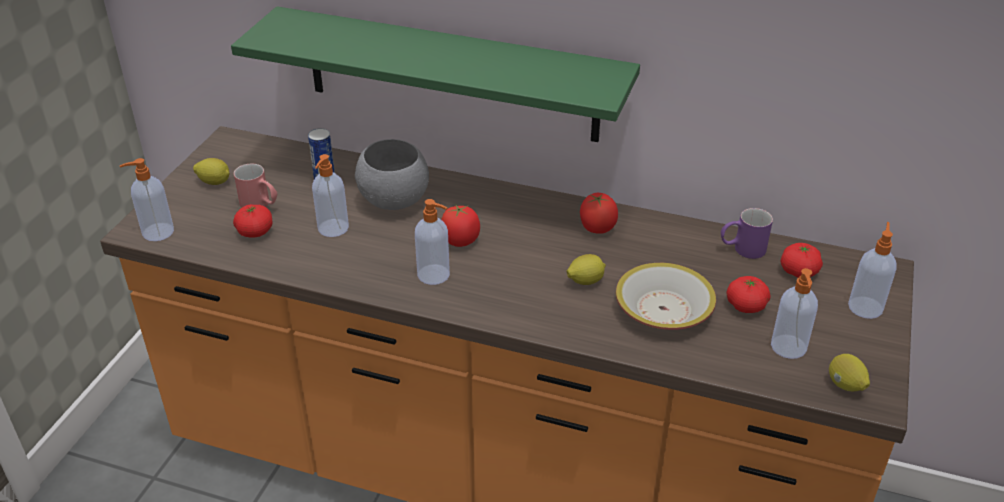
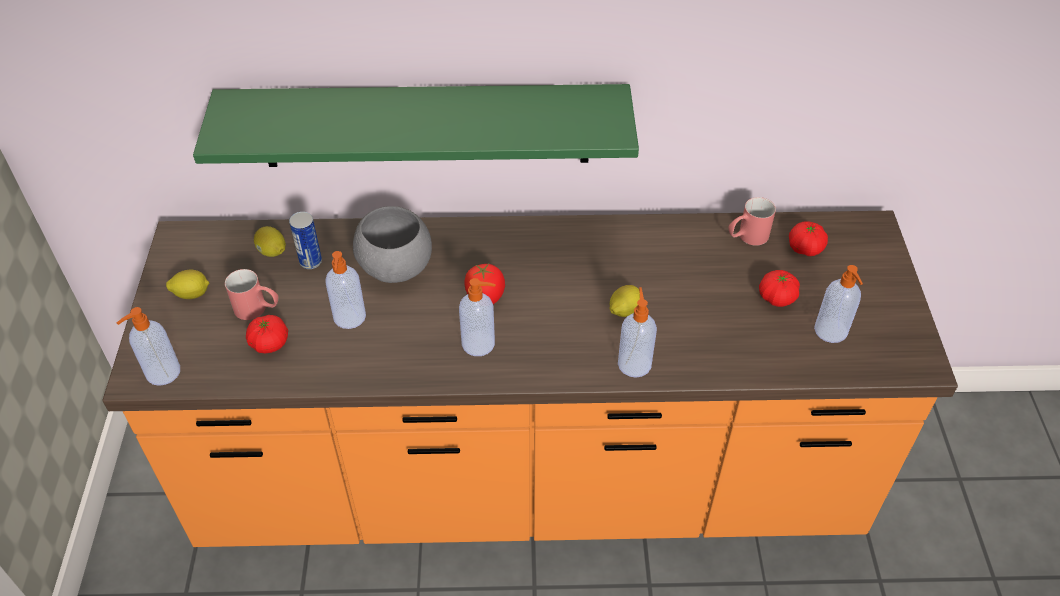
camera: 20 degrees left, 10 degrees up
(597, 228) = (607, 248): tomato -> none
(662, 309) = (707, 322): bowl -> none
(742, 249) = (746, 237): purple mug -> red mug
(845, 385) = (893, 356): lemon -> lemon (272, 252)
(865, 306) = (875, 270): soap dispenser -> soap dispenser (634, 363)

